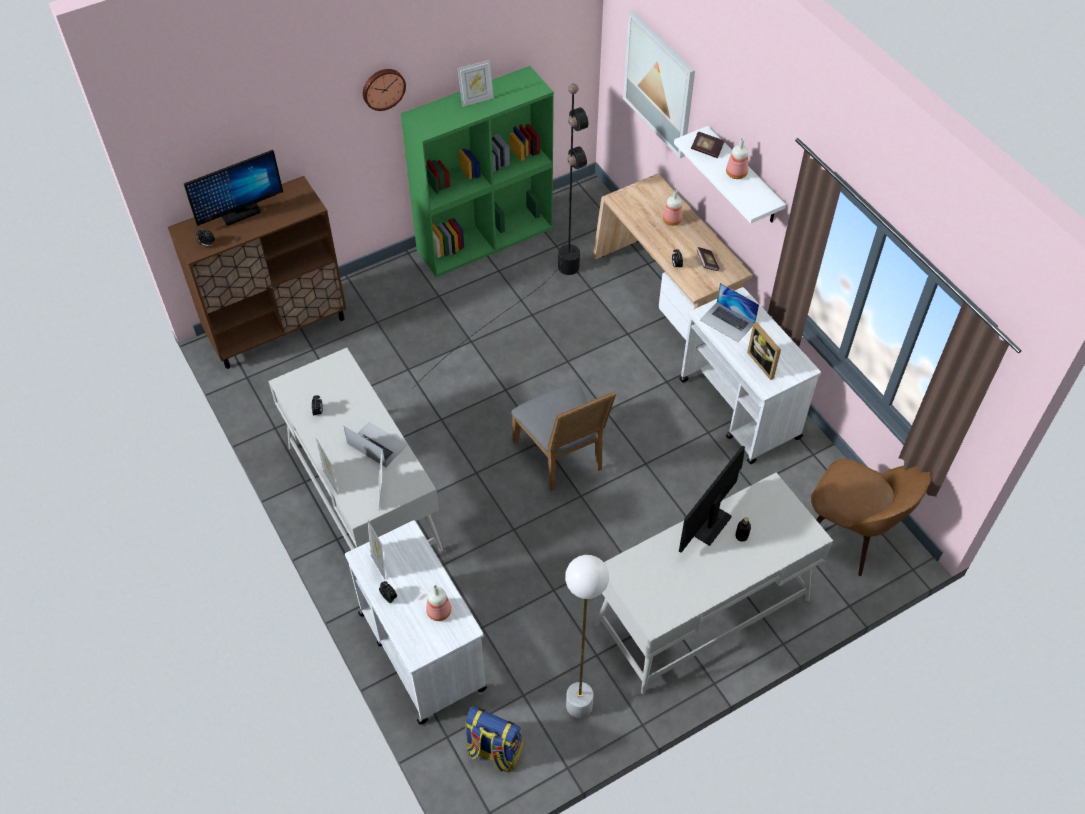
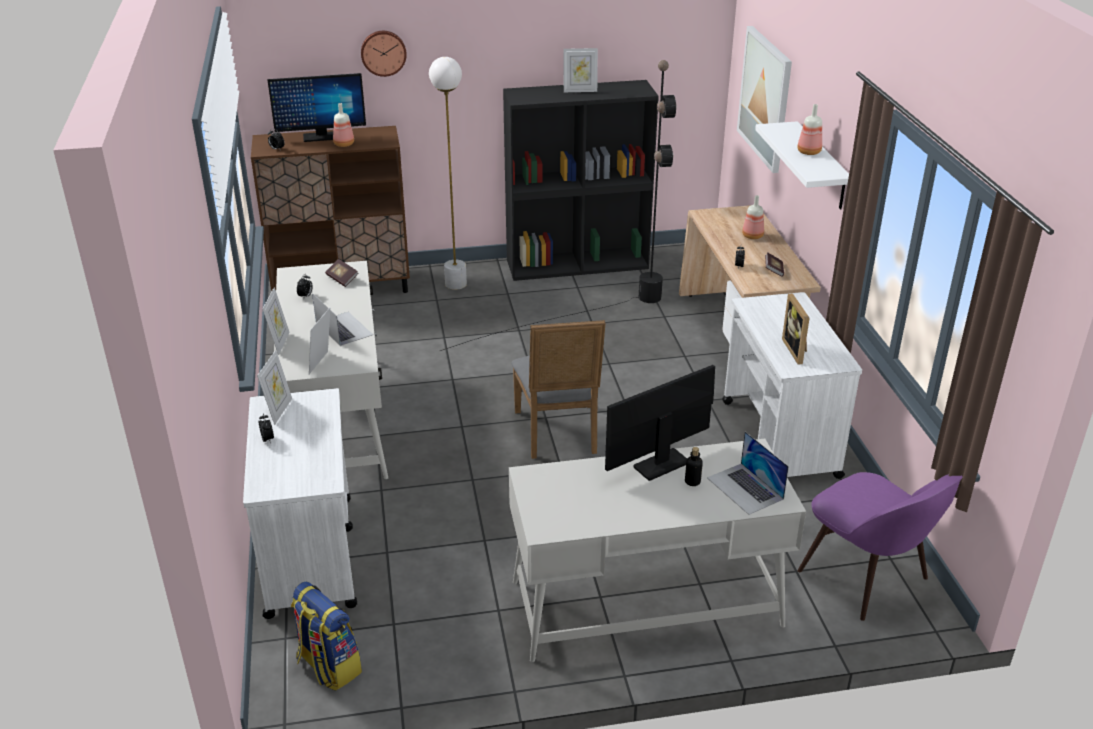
camera: 20 degrees right, 20 degrees down
(383, 88) = (488, 55): wall clock -> wall clock (383, 52)
(439, 612) = (310, 463): bottle -> bottle (344, 144)
(485, 238) = (578, 263): green bookcase -> black bookcase
(579, 705) = (451, 651): white floor lamp -> white floor lamp (456, 284)
(707, 150) = (786, 134): book -> book (342, 279)
(727, 322) = (772, 313): laptop -> laptop (745, 488)
(850, 534) = (867, 577): brown chair -> purple chair

